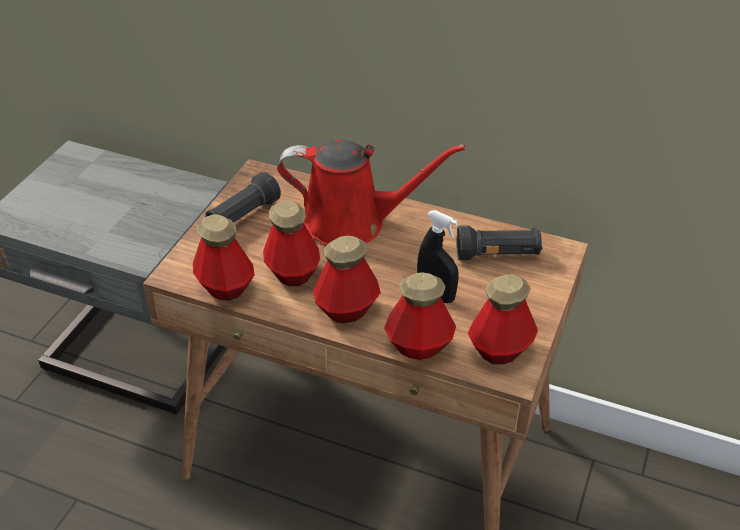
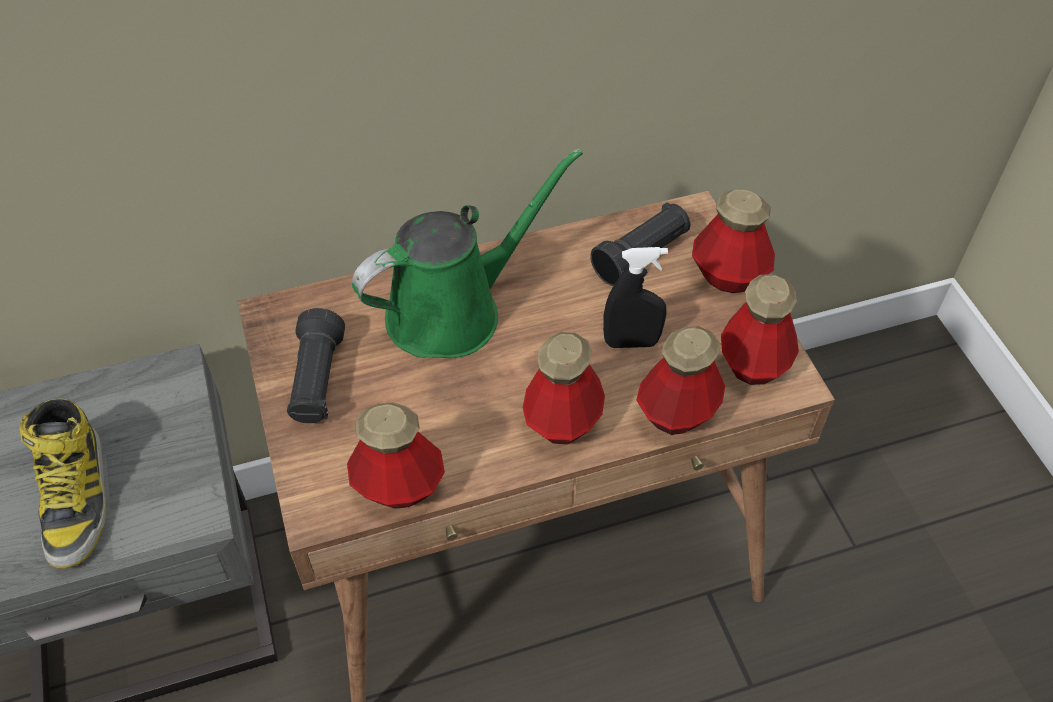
camera: 40 degrees left, 10 degrees up
(99, 217) = (76, 497): none -> boot
(292, 273) = (456, 416): bottle -> bottle (728, 276)
(352, 223) = (454, 311): red watering can -> green watering can

